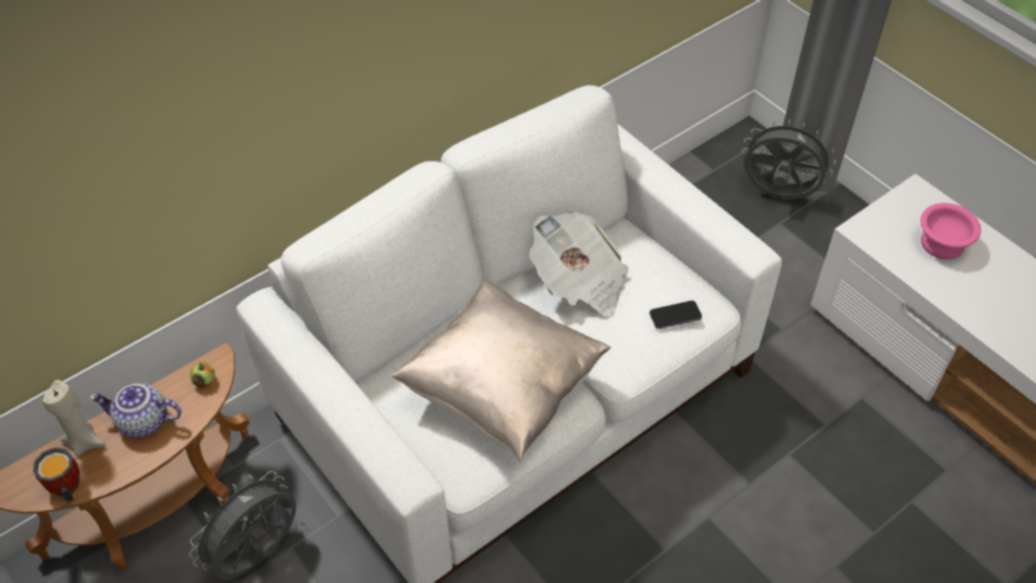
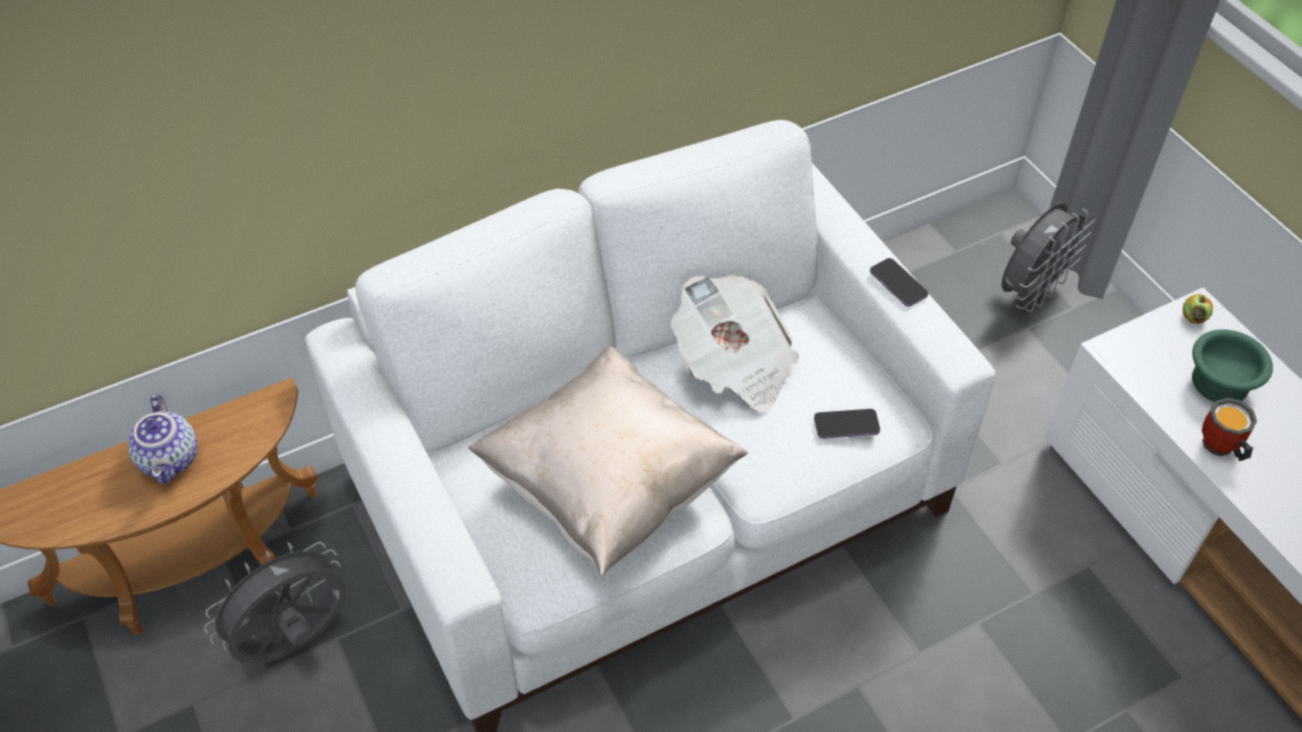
camera: 10 degrees right, 0 degrees up
(65, 490) = (63, 526): mug -> mug (1219, 449)
(85, 441) = (99, 472): beige candle -> none
(143, 422) = (171, 459): teapot -> teapot turned 120 degrees counterclockwise
(205, 381) = (255, 421): apple -> apple (1193, 317)
(695, 201) = (898, 284): none -> phone
(777, 195) = (1030, 293): grey fan -> grey fan turned 105 degrees clockwise
(943, 243) = (1222, 382): pink bowl -> green bowl

